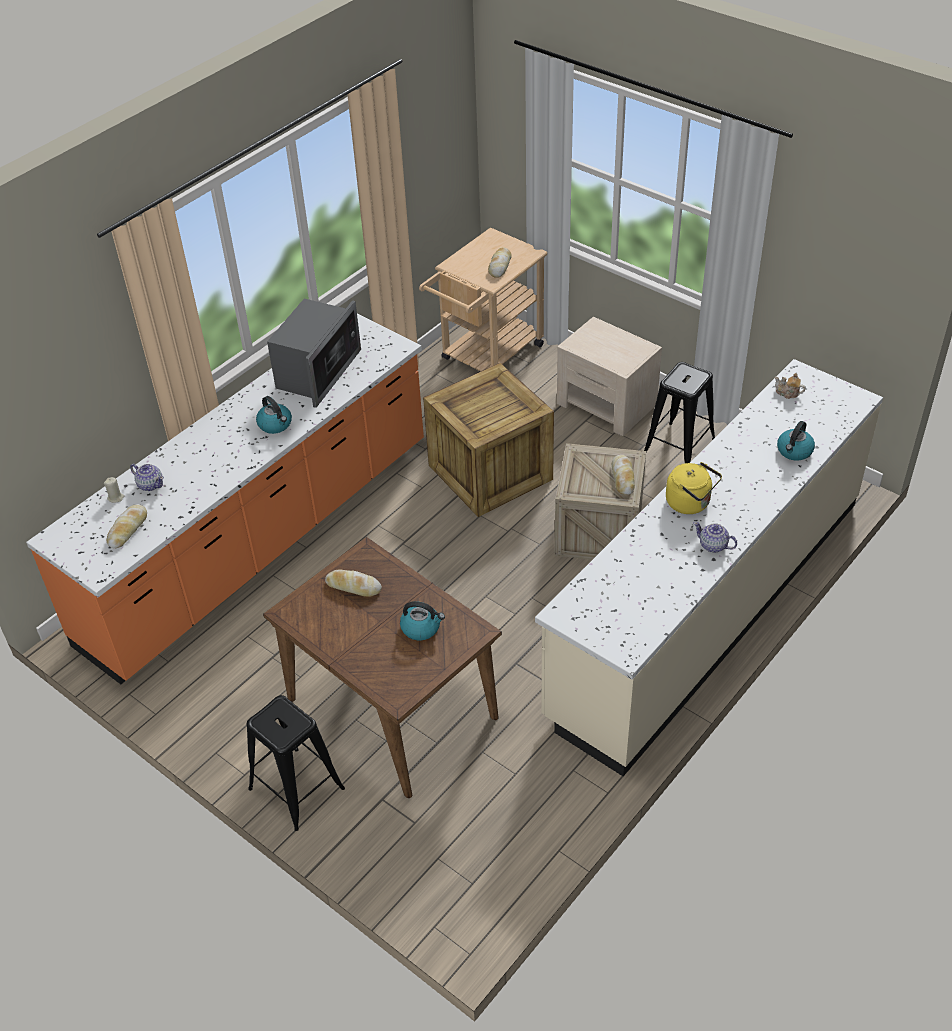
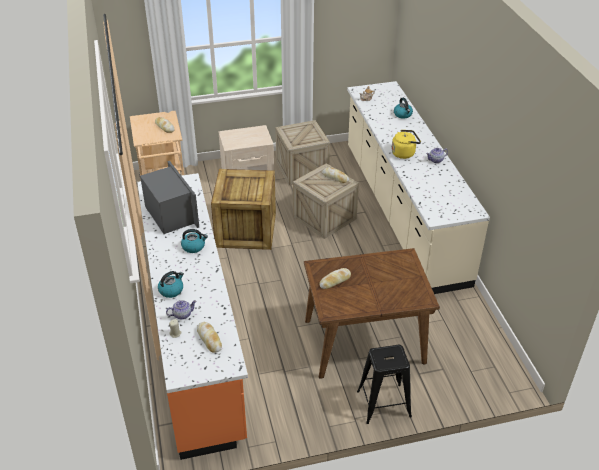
camera: 55 degrees left, 5 degrees down
(421, 628) = (387, 271): kettle -> kettle (171, 290)
(679, 448) = (302, 169): black stool -> crate

